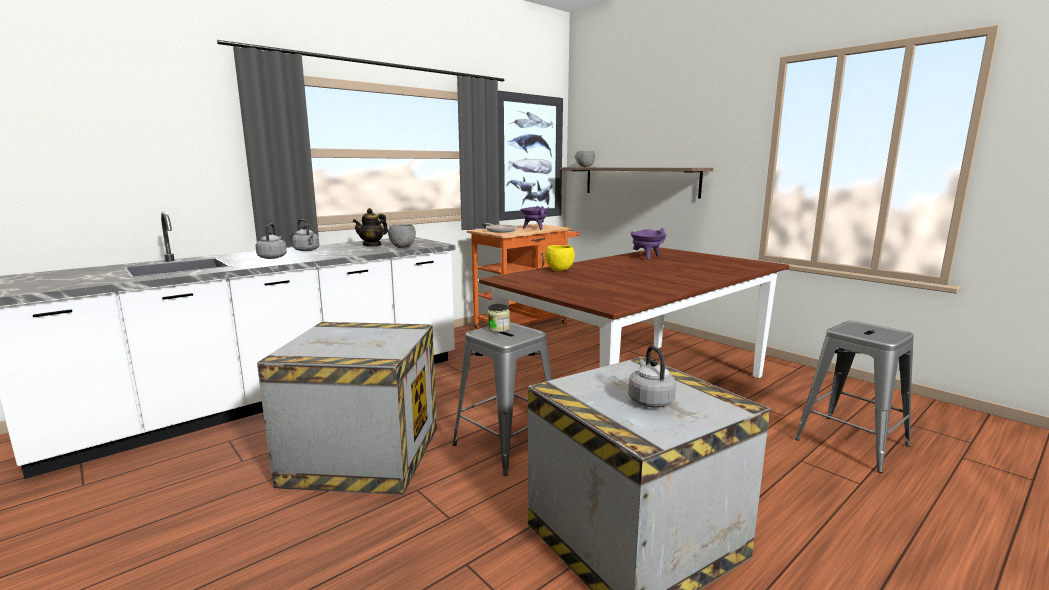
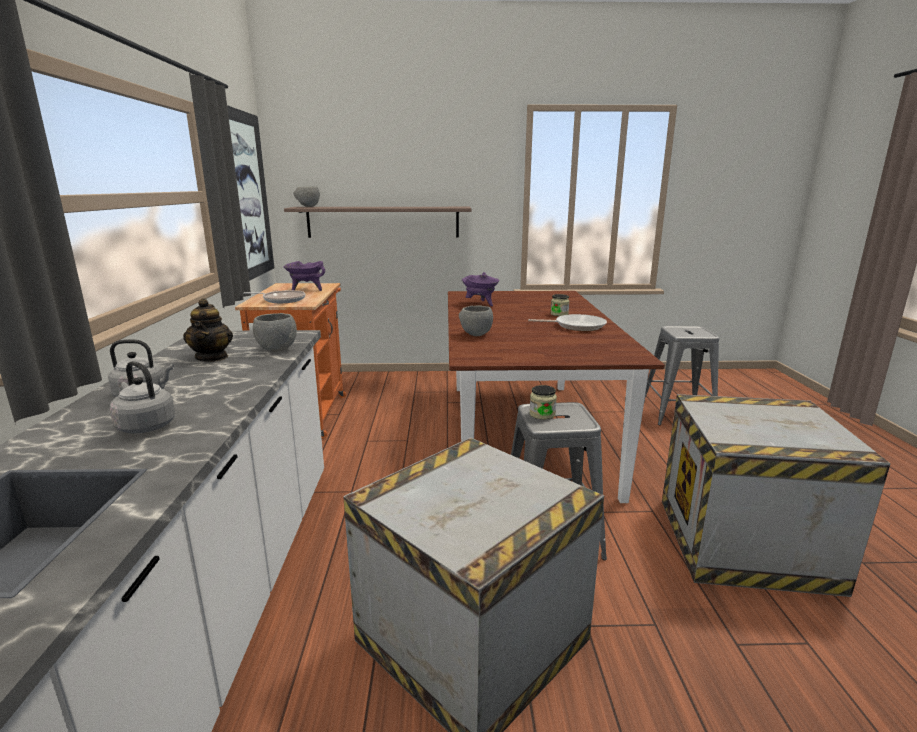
camera: 50 degrees left, 5 degrees up
(559, 270) = (475, 335): yellow bowl -> grey bowl
(649, 400) = (779, 424): grey kettle -> none
(657, 282) = (576, 326): none -> frying pan
(681, 273) = (559, 314): none -> jar

